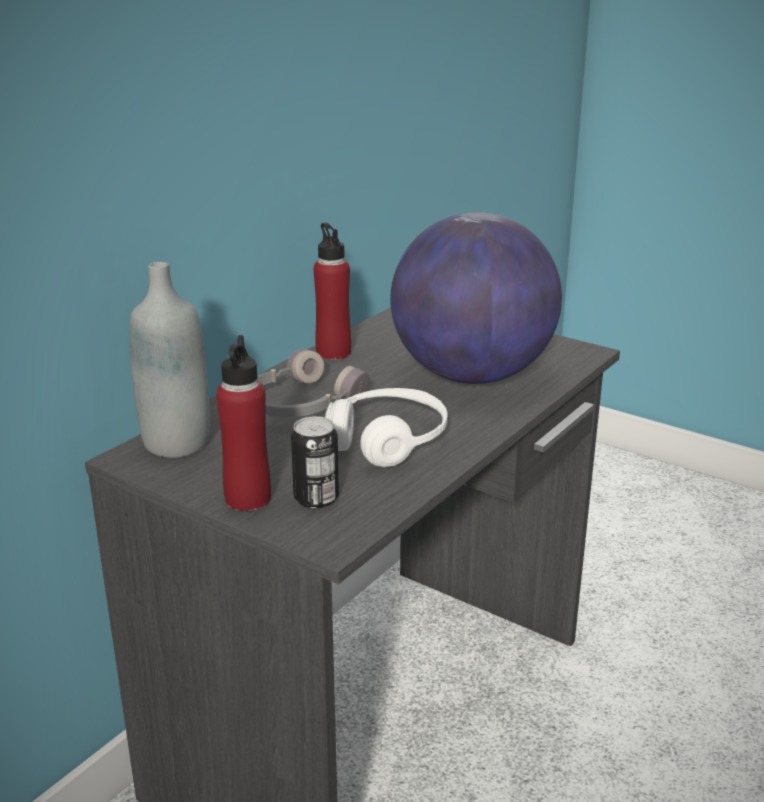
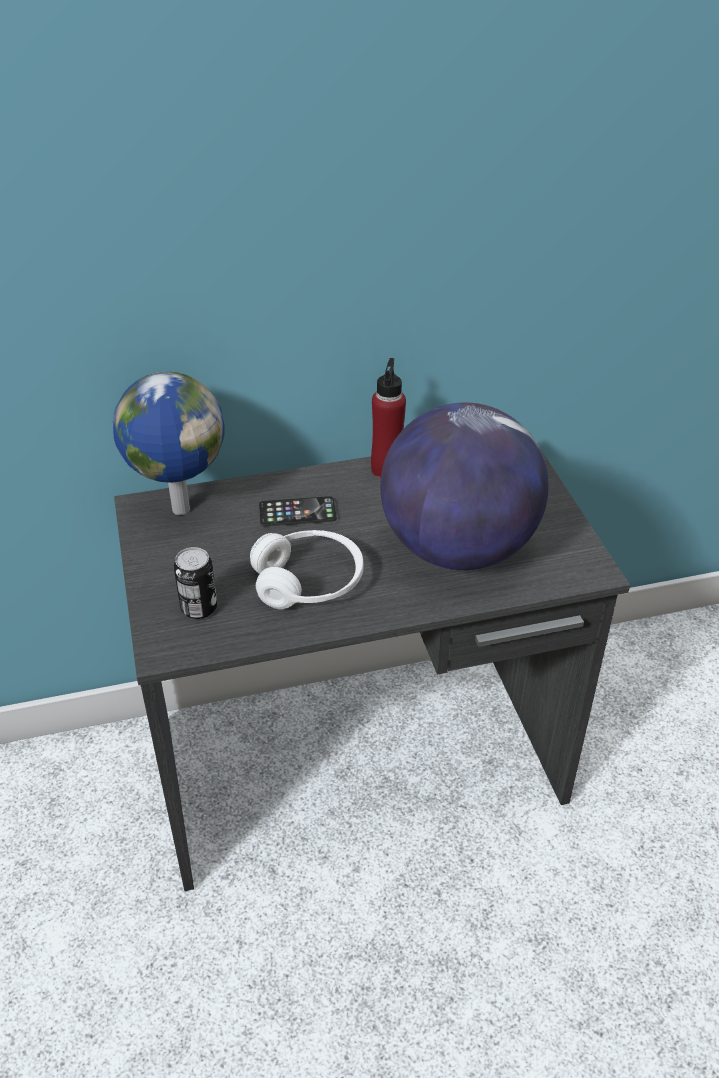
camera: 40 degrees right, 15 degrees up
(176, 443) = (179, 508): grey bottle -> globe
(247, 499) = (161, 583): red bottle -> none
(300, 404) = (297, 512): grey headphones -> phone

